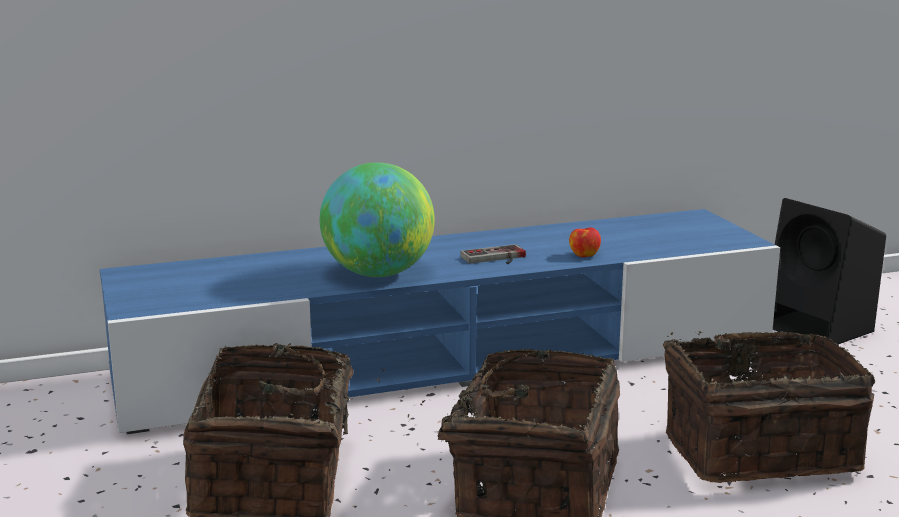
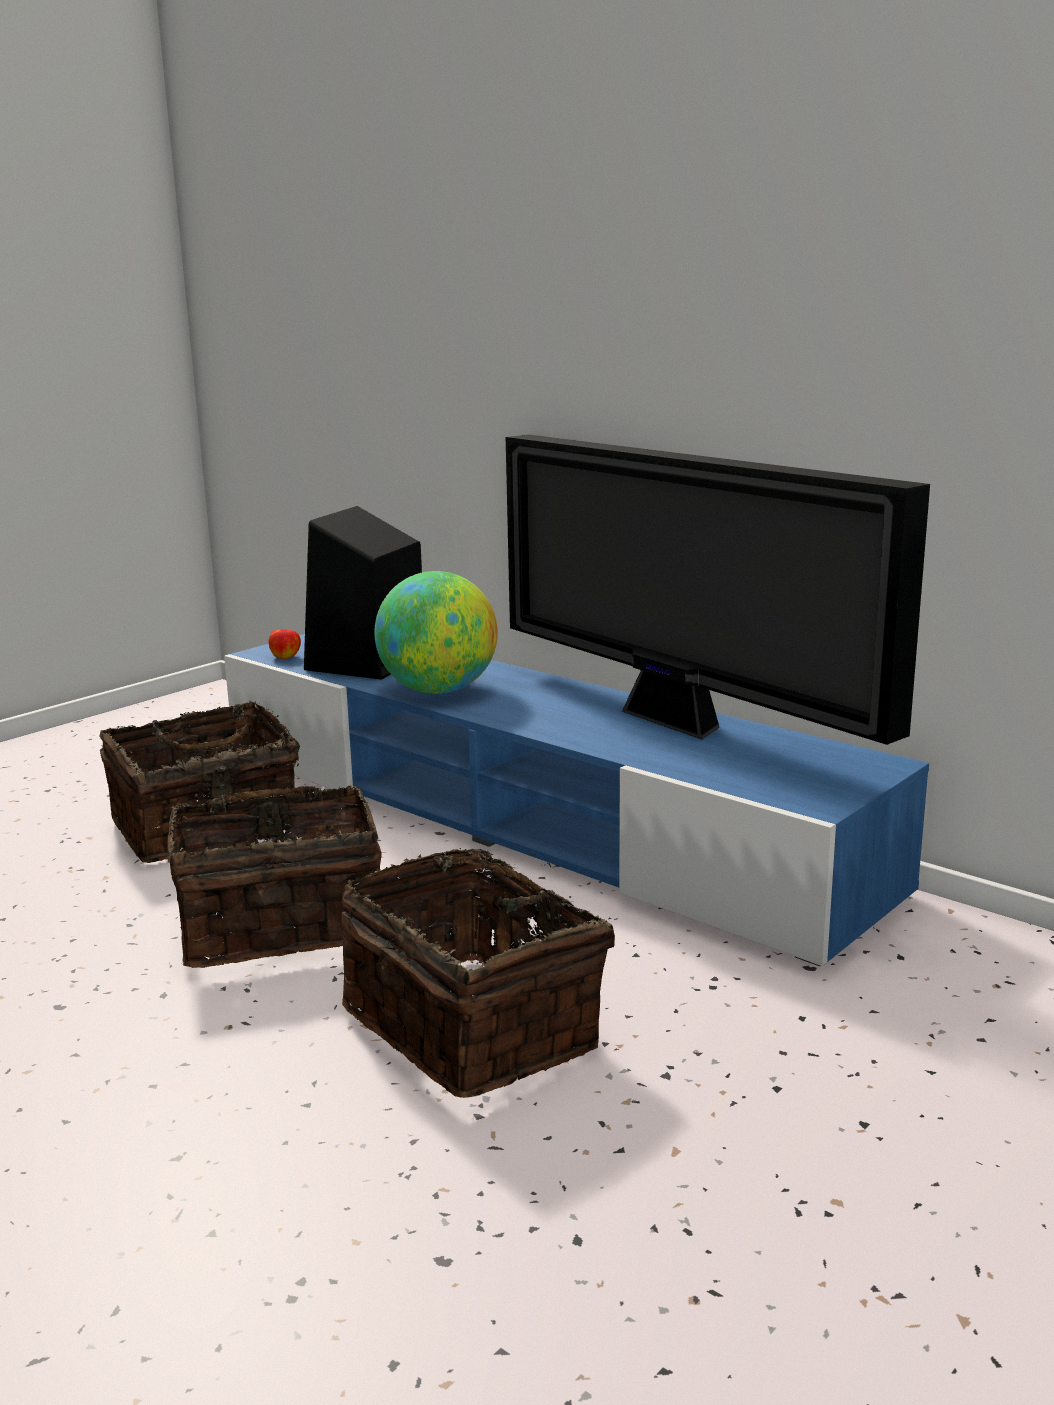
camera: 60 degrees right, 0 degrees up
(496, 259) = (548, 716): game controller -> none
(562, 235) = (677, 723): none -> television
(584, 255) = (619, 745): apple -> apple (286, 657)
(820, 329) = (952, 999): black speaker -> black speaker (365, 664)

